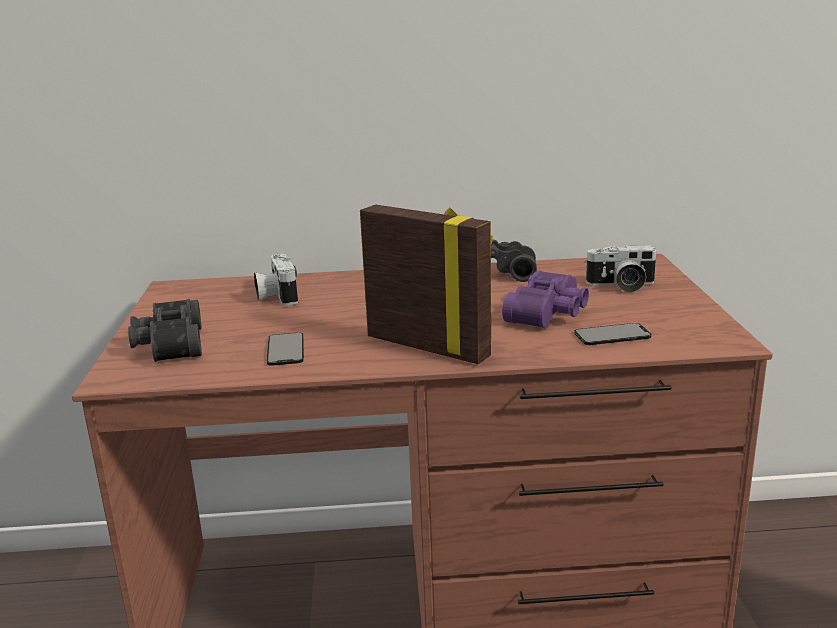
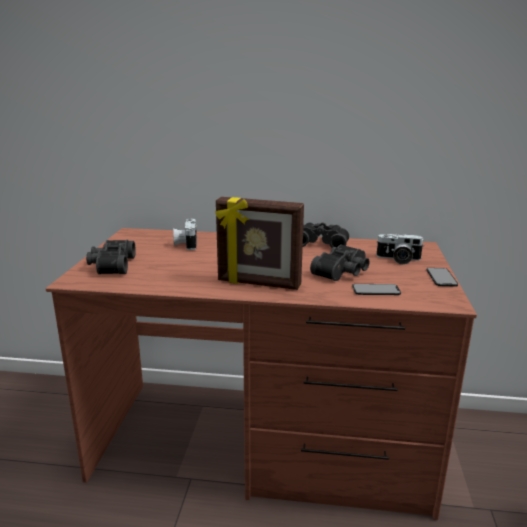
camera: 10 degrees right, 0 degrees up
(285, 349) = (174, 275): phone -> phone (441, 277)
(429, 346) = (258, 284): picture frame -> picture frame turned 150 degrees clockwise
(550, 314) = (343, 272): purple binoculars -> black binoculars

